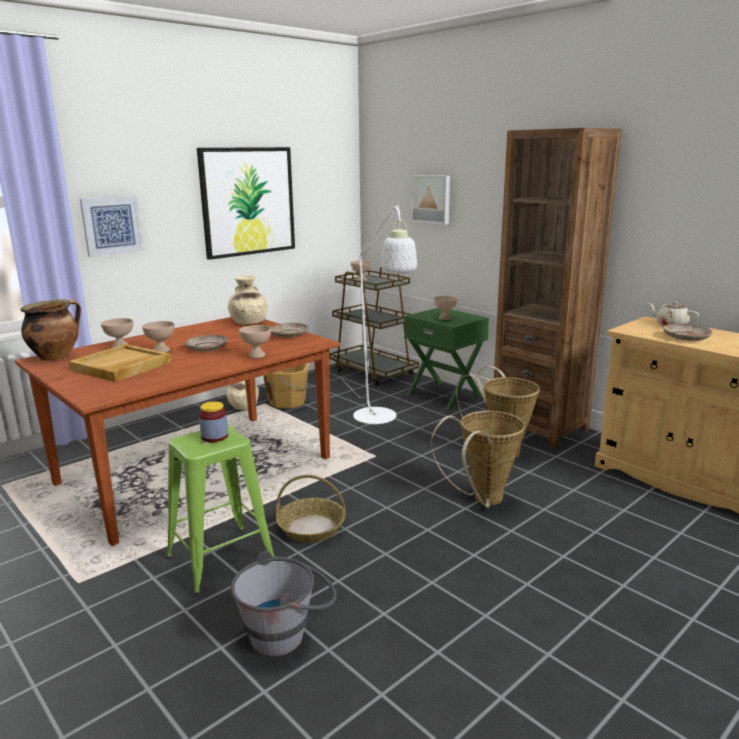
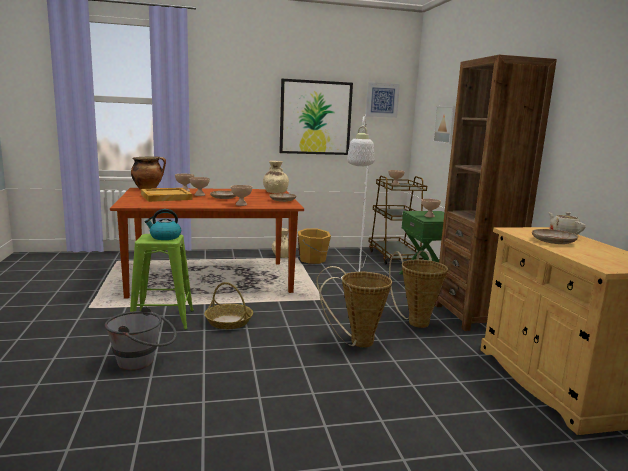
camera: 30 degrees right, 5 degrees down
(112, 225) = (217, 122): picture -> picture (382, 100)
(214, 436) = (165, 237): jar -> kettle

